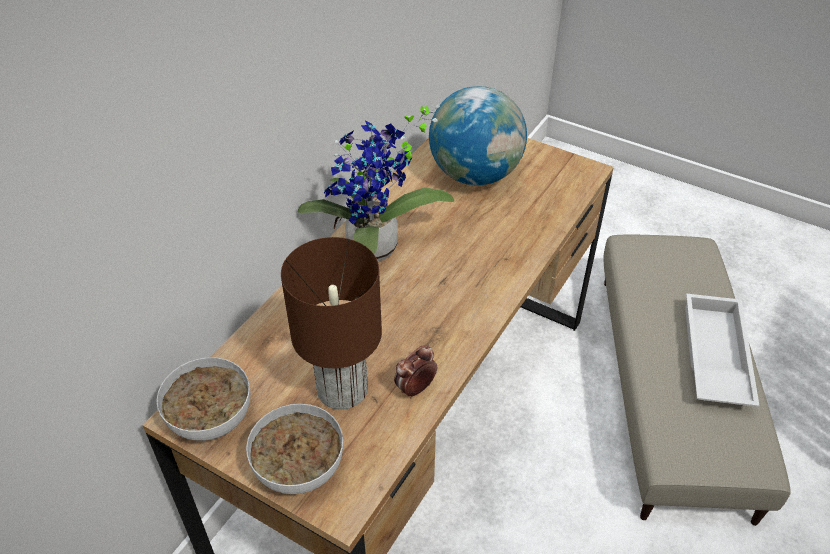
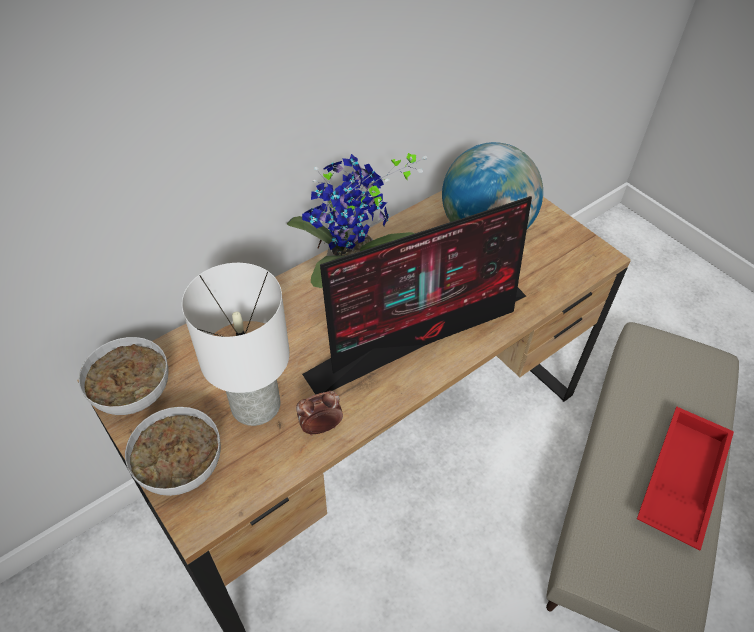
camera: 20 degrees right, 5 degrees up
(344, 389) = (257, 405): brown table lamp -> white table lamp
(466, 278) = (423, 332): none -> monitor
(713, 356) = (678, 479): white tray -> red tray

